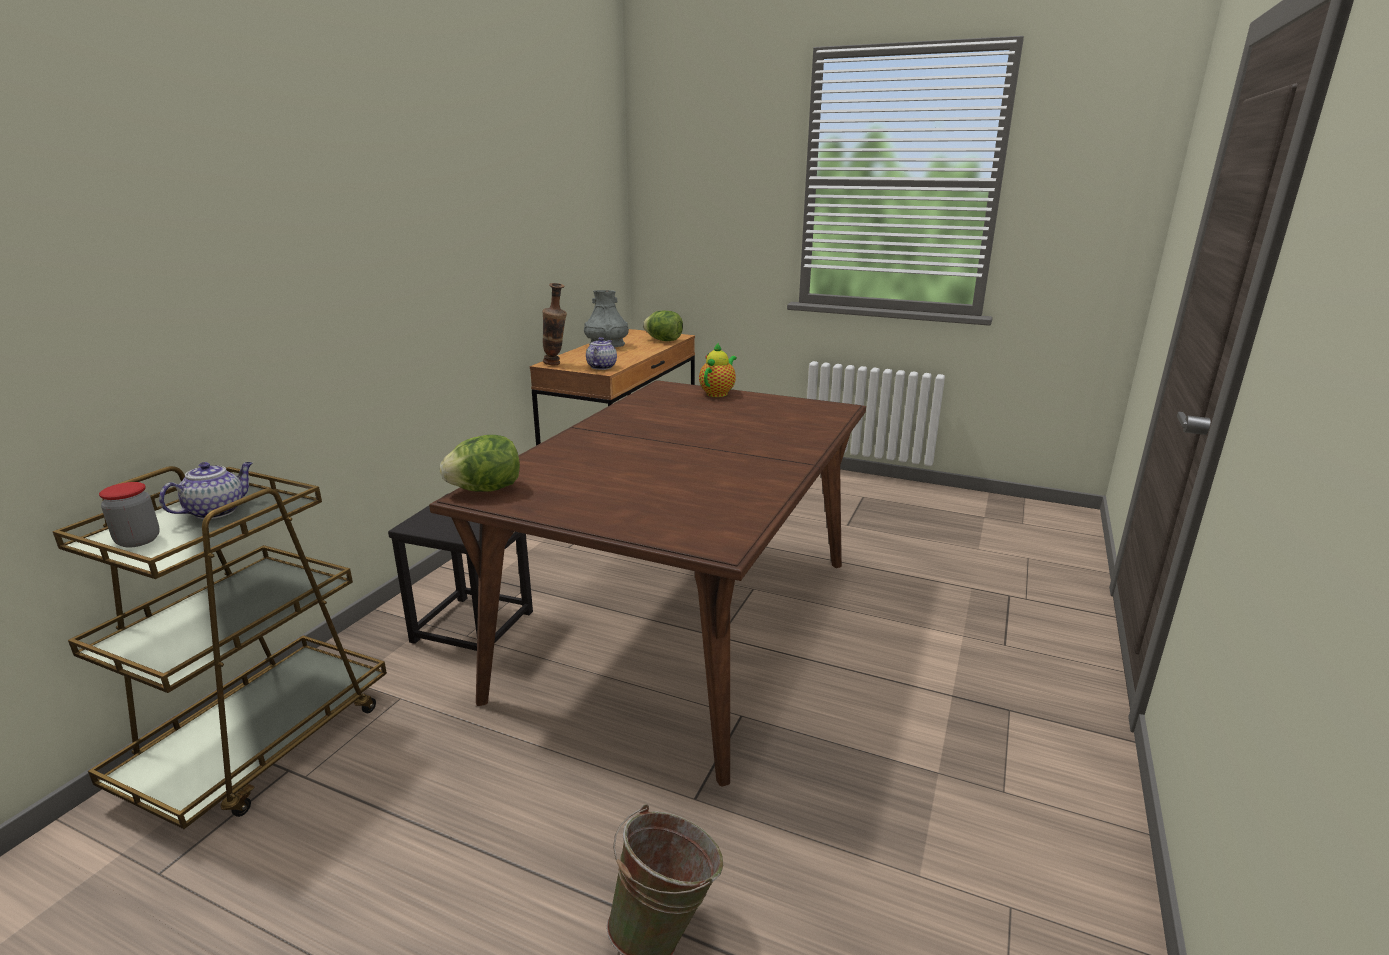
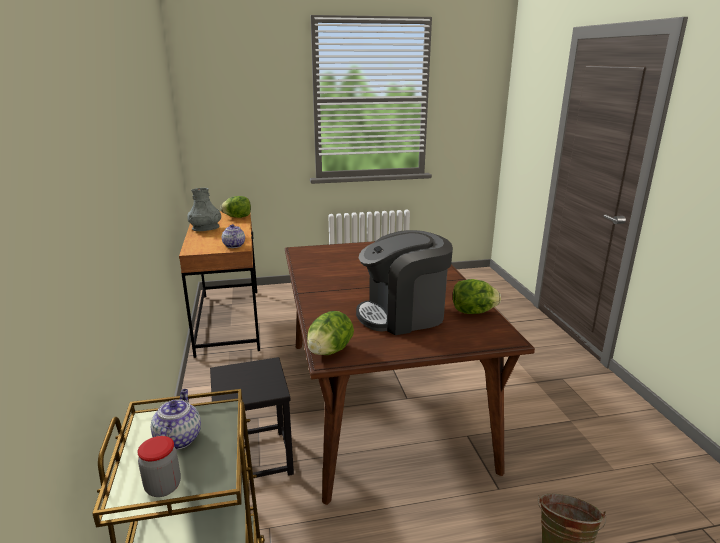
camera: 35 degrees left, 0 degrees up
(556, 364) = (197, 250): vase -> none
(641, 480) = (403, 315): none -> coffee machine
(718, 393) = (340, 248): teapot -> none
(741, 503) = (473, 312): none -> lettuce

